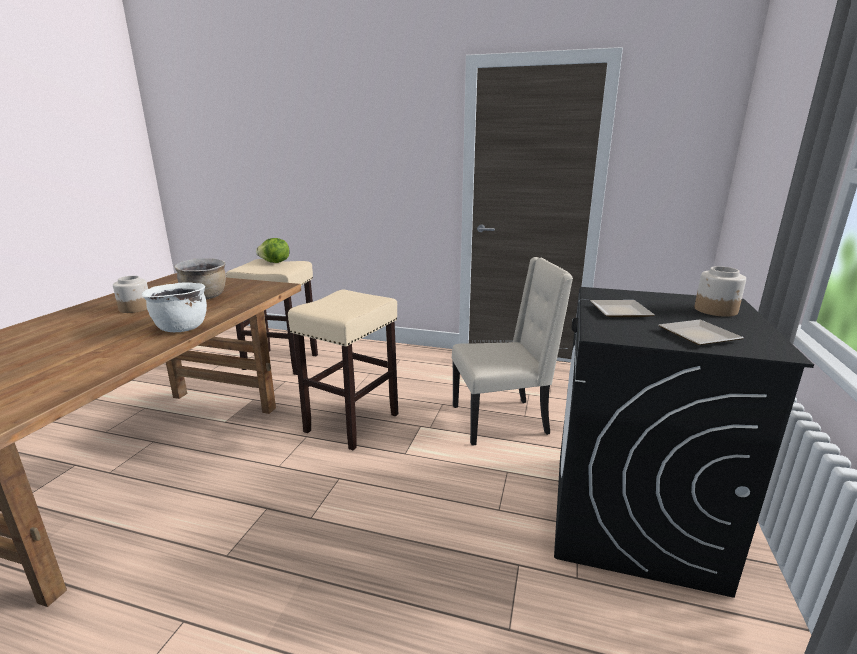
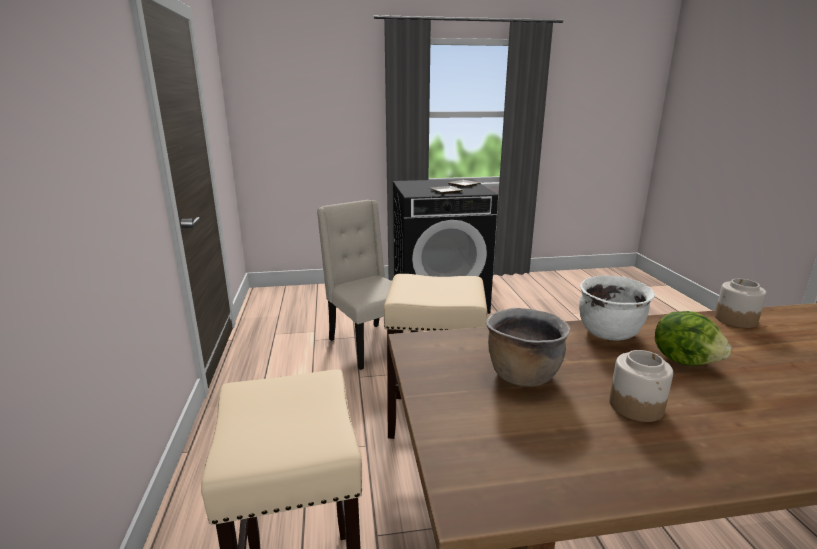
camera: 115 degrees left, 0 degrees up
(275, 262) = (251, 420): lettuce -> lettuce (685, 360)
(716, 310) = (421, 183): jar -> jar (735, 319)

